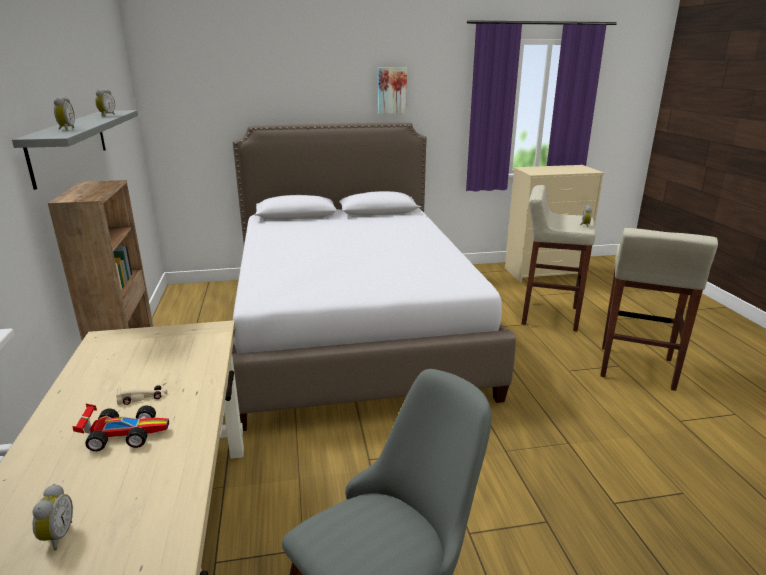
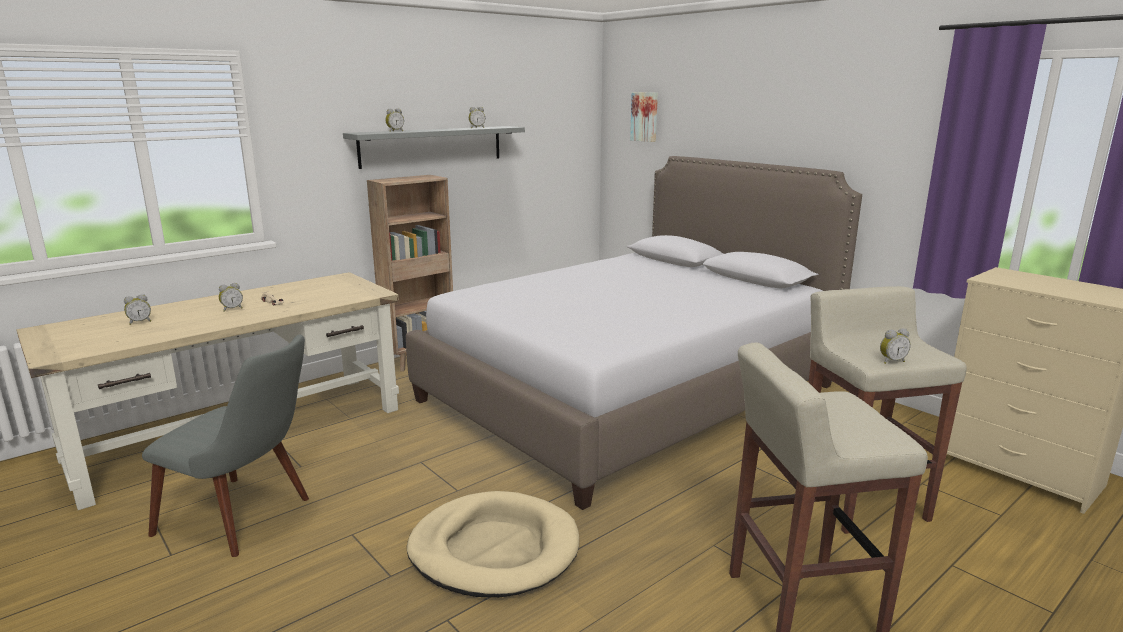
camera: 60 degrees right, 5 degrees down
(125, 433) = (232, 309): toy car -> alarm clock
(392, 90) = (831, 126): picture -> picture (645, 116)
(534, 455) = (494, 549): none -> beige dog bed

